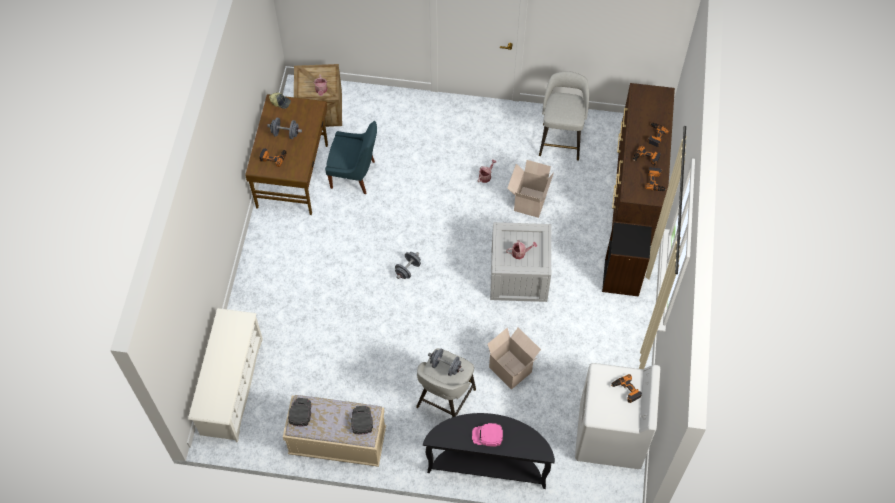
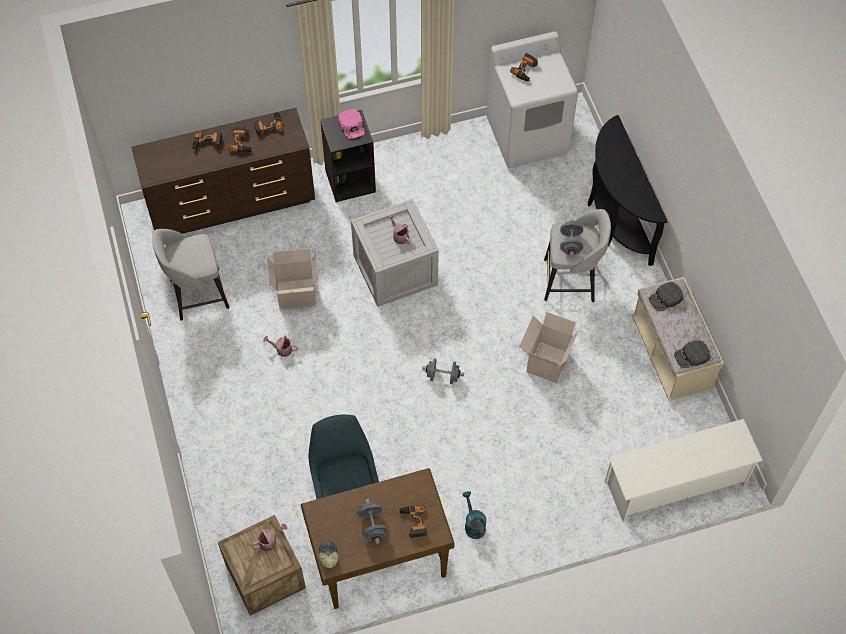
camera: 115 degrees left, 0 degrees up
(282, 240) = (473, 524): none -> turquoise watering can
(487, 436) = (626, 173): pink cap -> pink cap (352, 126)
(511, 369) = (505, 237): cardboard box -> cardboard box (546, 361)

